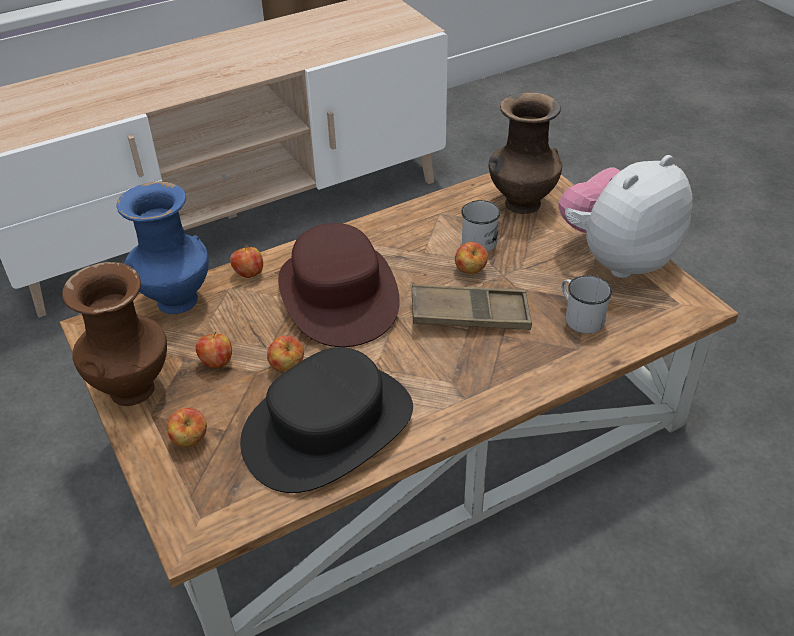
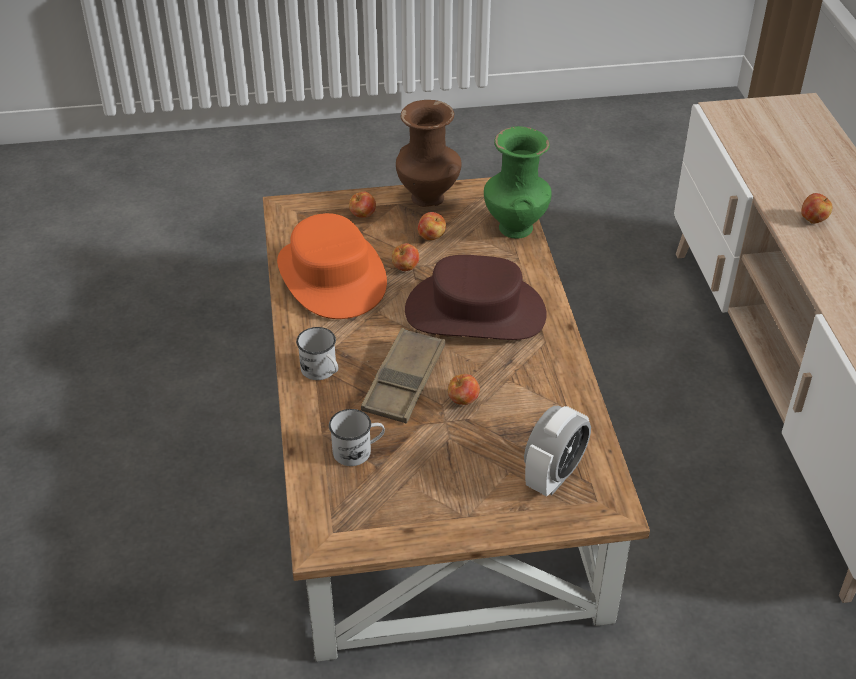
camera: 110 degrees right, 0 degrees up
(175, 302) = (514, 227): blue vase -> green vase
(249, 274) = (531, 269): apple -> apple (813, 220)
(329, 428) = (331, 276): black hat -> orange hat
(481, 239) = (508, 425): white mug -> white mug (322, 371)
(520, 204) = (554, 476): brown vase -> alarm clock
(617, 258) = (424, 515): plush toy -> none

